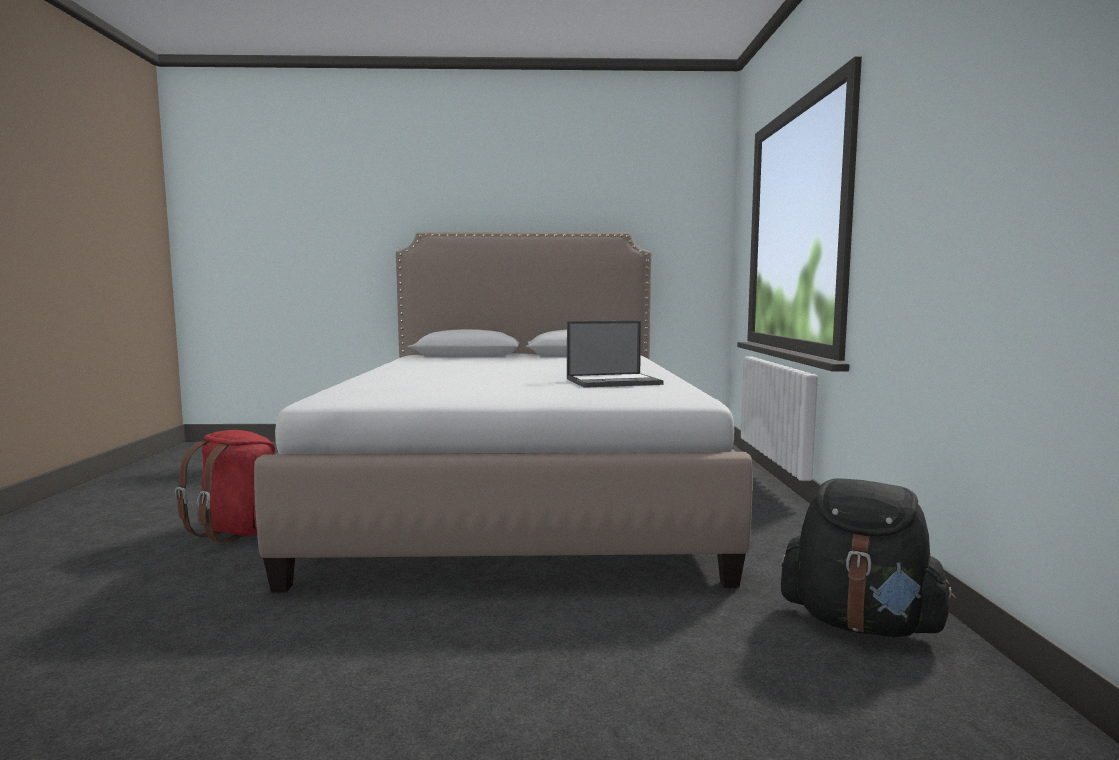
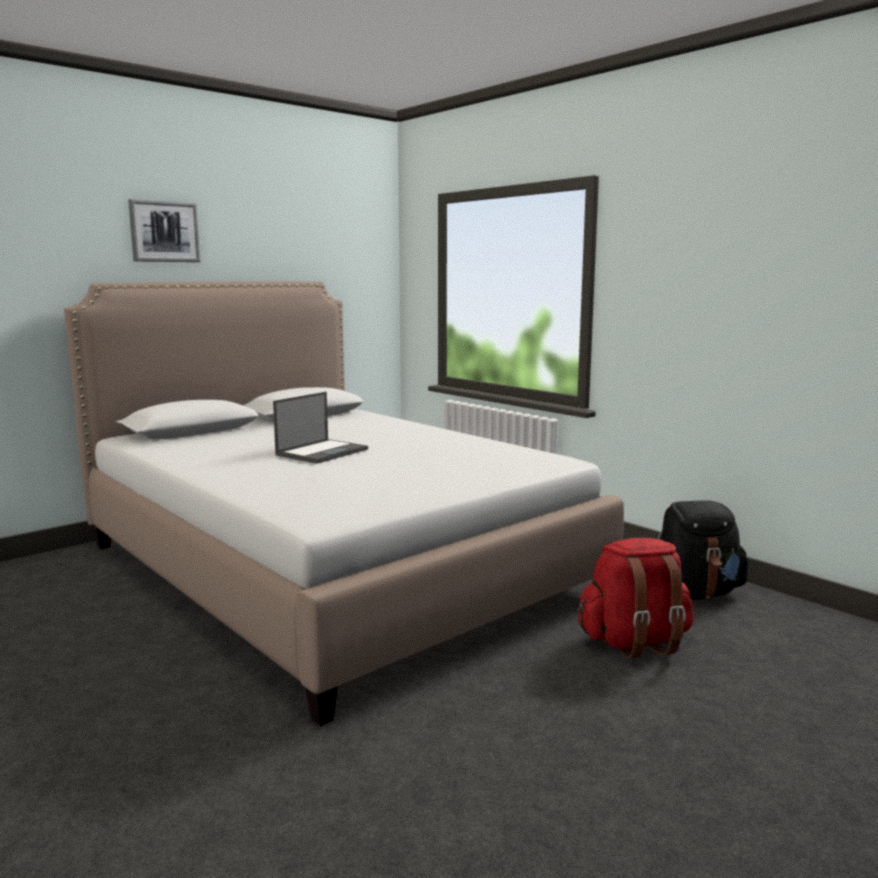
camera: 40 degrees left, 5 degrees up
(242, 532) = (145, 694): red backpack -> red backpack (634, 642)
(487, 191) = (164, 232): none -> picture
(614, 381) = (461, 450): laptop -> laptop (322, 452)

